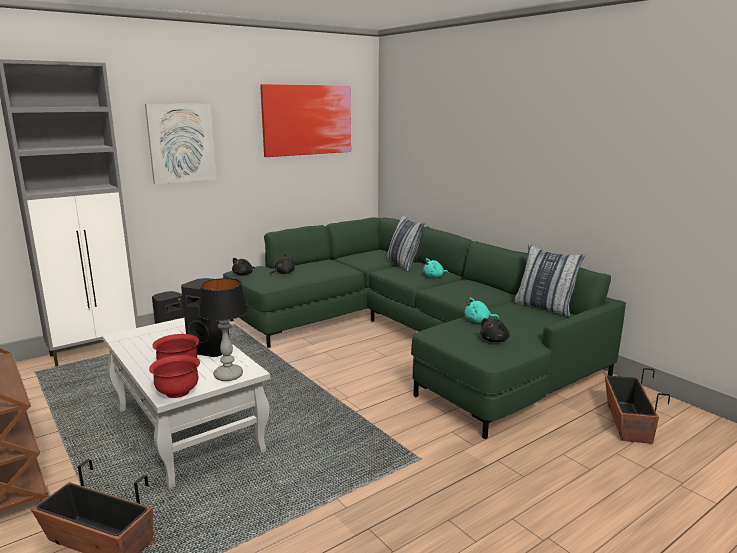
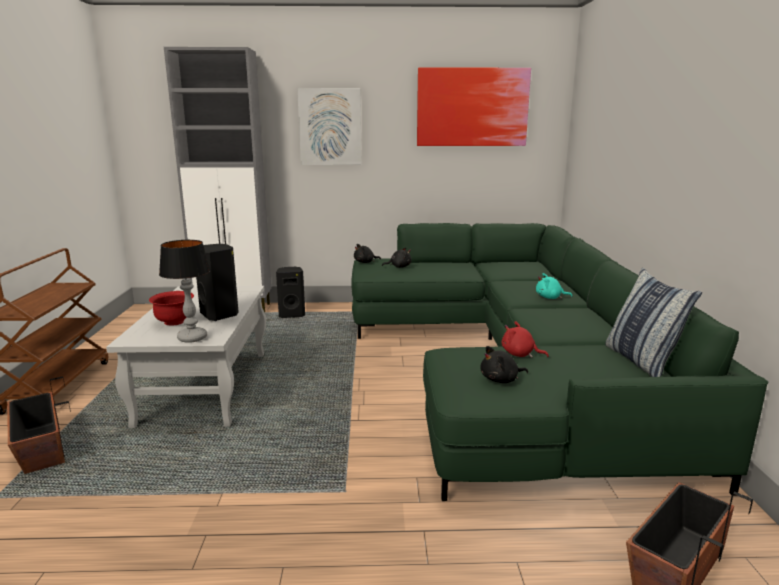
camera: 35 degrees right, 0 degrees up
(177, 392) = (138, 340): red bowl -> none
(403, 265) = (535, 280): pillow -> none
(478, 321) = (520, 354): turquoise plush toy -> red plush toy

